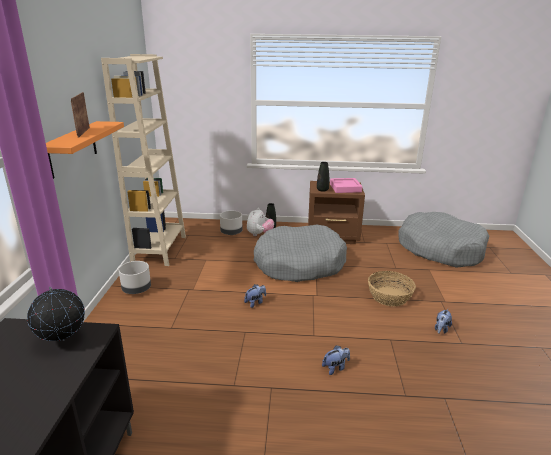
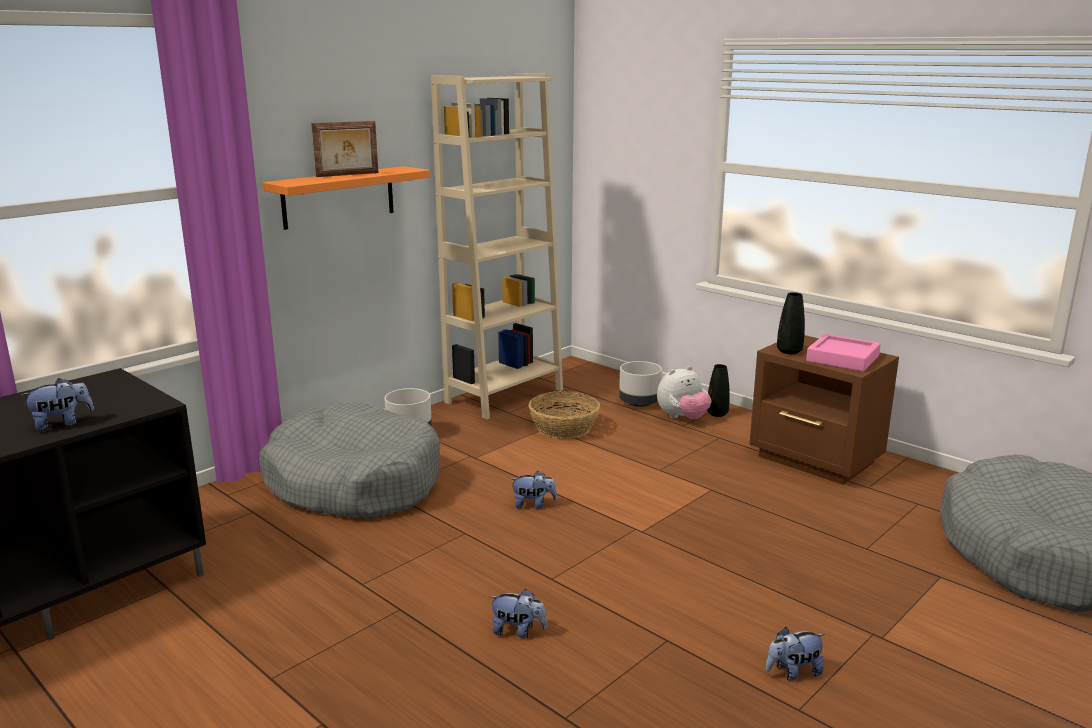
camera: 40 degrees right, 5 degrees down
(49, 379) = (62, 423): none -> plush toy
(63, 341) = (121, 401): globe -> none
(83, 132) = (348, 175): picture frame -> picture frame turned 150 degrees counterclockwise
(299, 264) = (683, 479): grey dog bed -> grey dog bed (354, 483)
(389, 297) = (772, 584): basket -> basket (563, 428)

